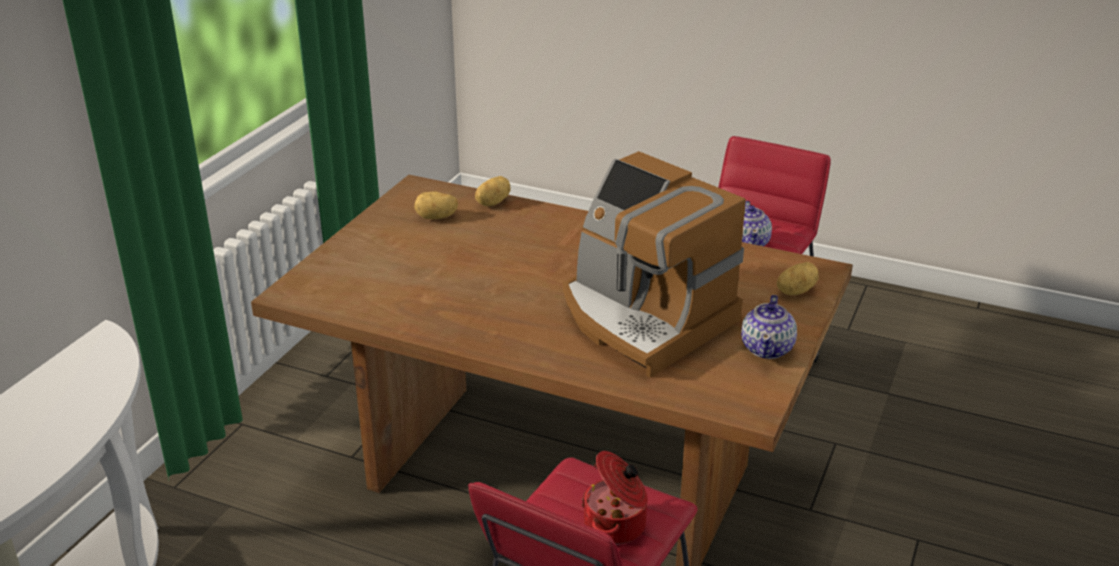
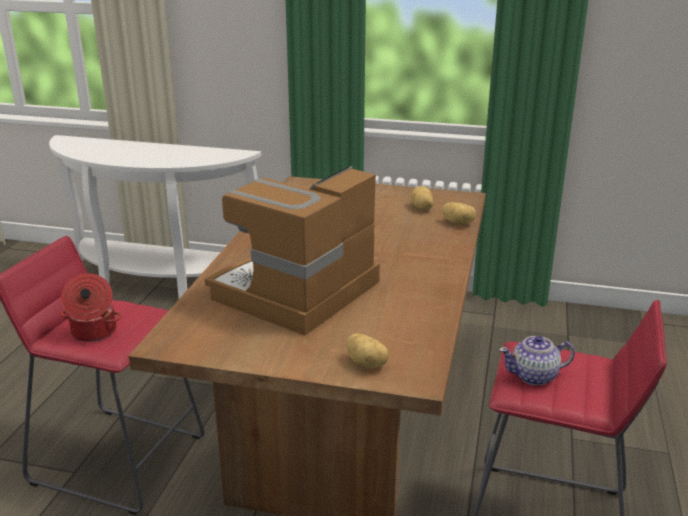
camera: 80 degrees right, 5 degrees down
(768, 348) = (259, 350): teapot -> none

